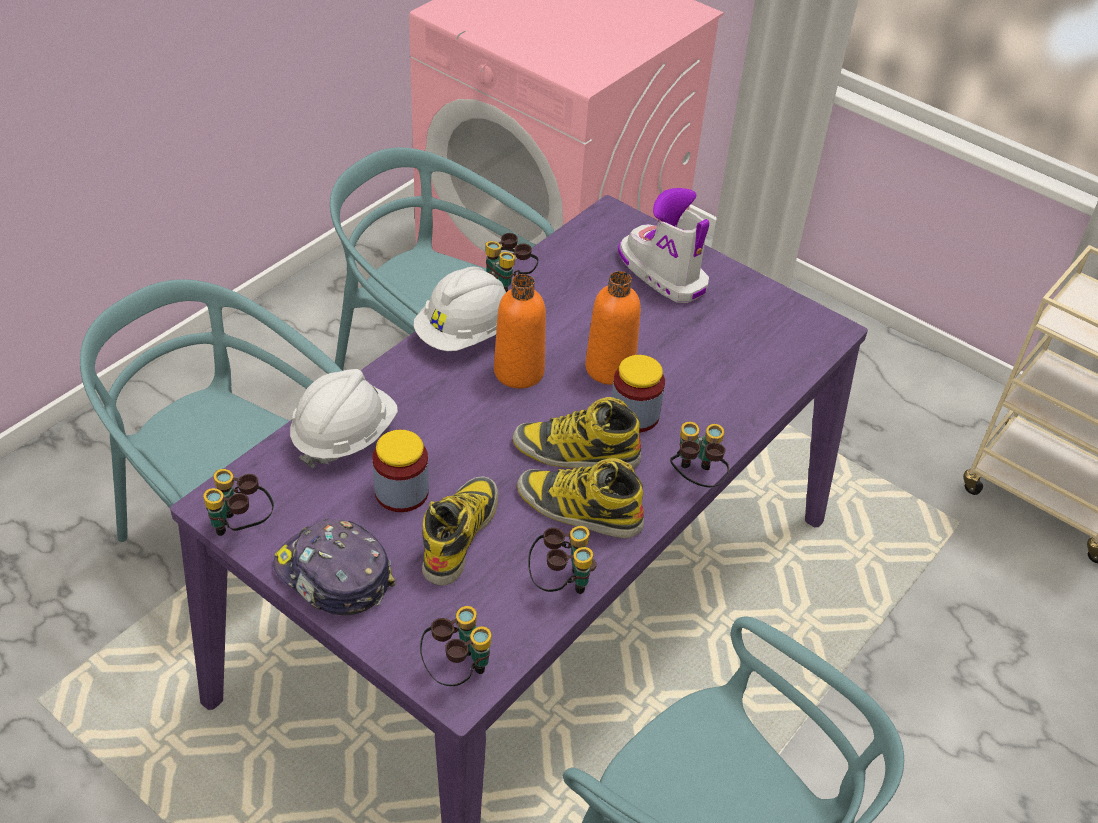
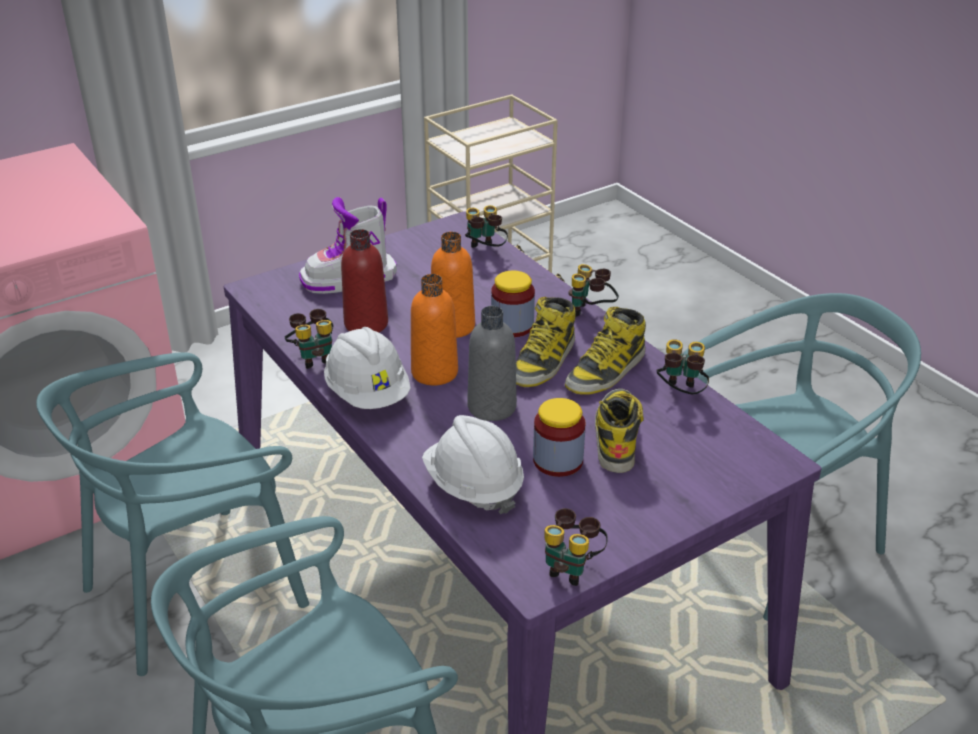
camera: 70 degrees left, 10 degrees down
(333, 576) = (646, 515): cap -> none
(457, 669) = (758, 459): binoculars -> binoculars (484, 251)
(460, 534) = (616, 435): boot -> boot turned 60 degrees clockwise
(475, 426) = (492, 407): none -> grey bottle
(584, 304) = (366, 324): none -> red bottle

